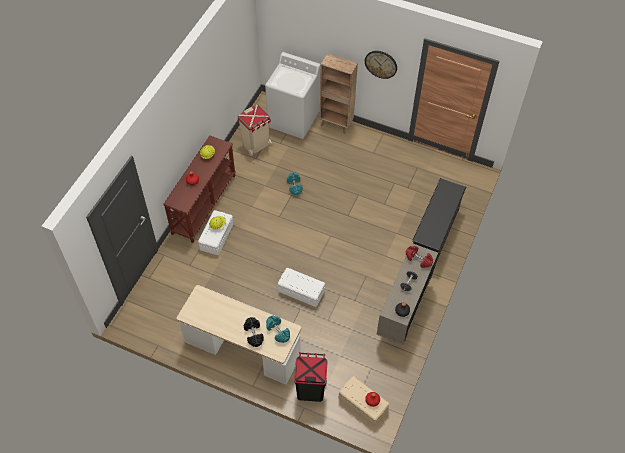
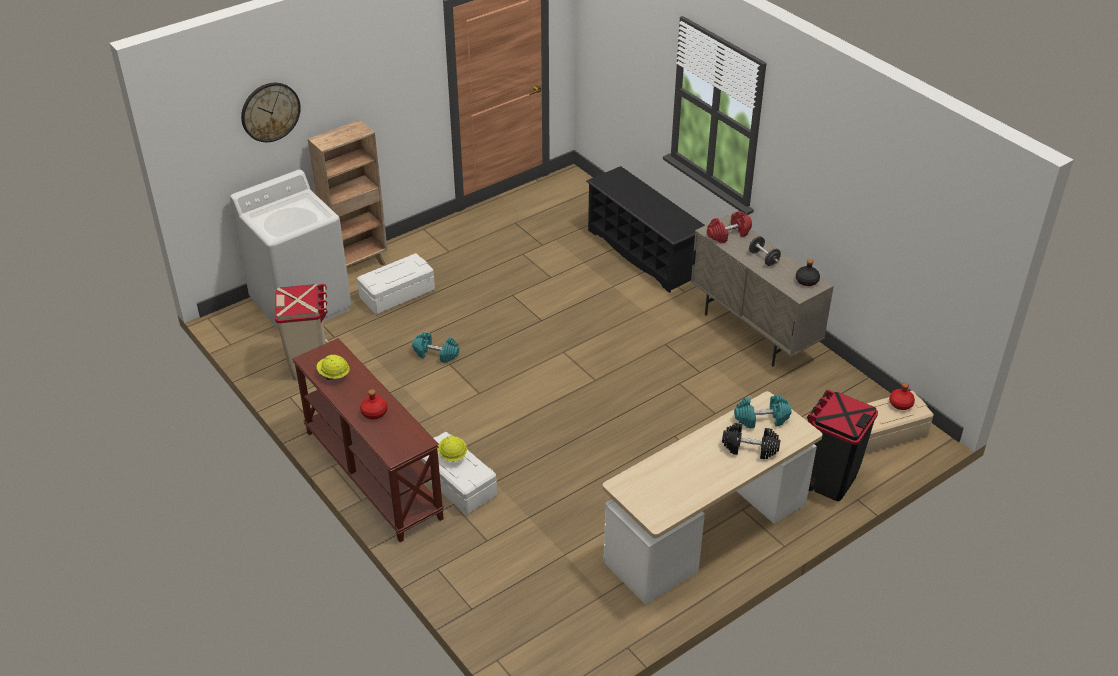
camera: 60 degrees left, 15 degrees down
(301, 291) = (642, 422): white storage box -> white storage box (397, 293)
(381, 64) = (392, 96): wall clock -> wall clock (270, 112)

